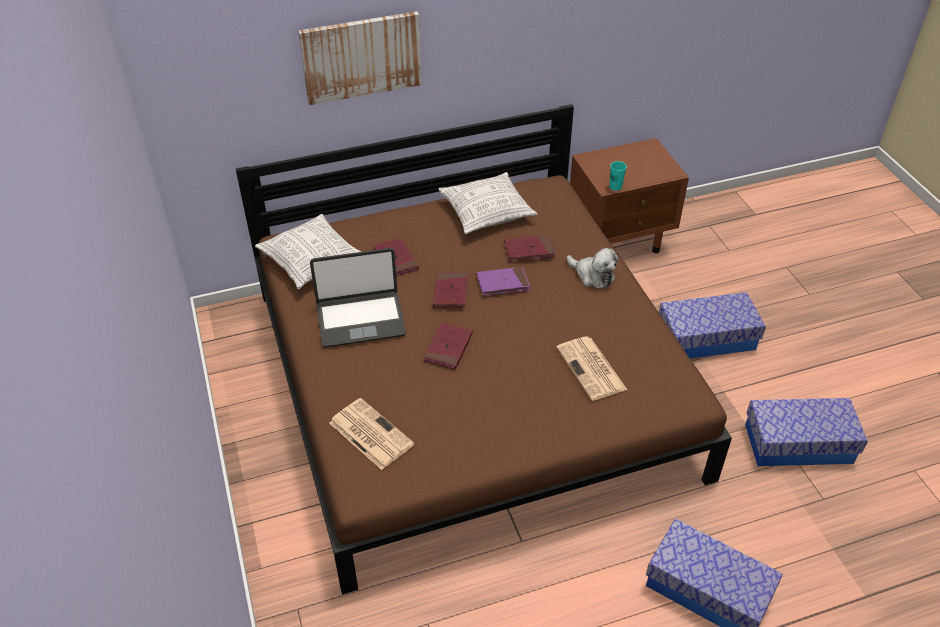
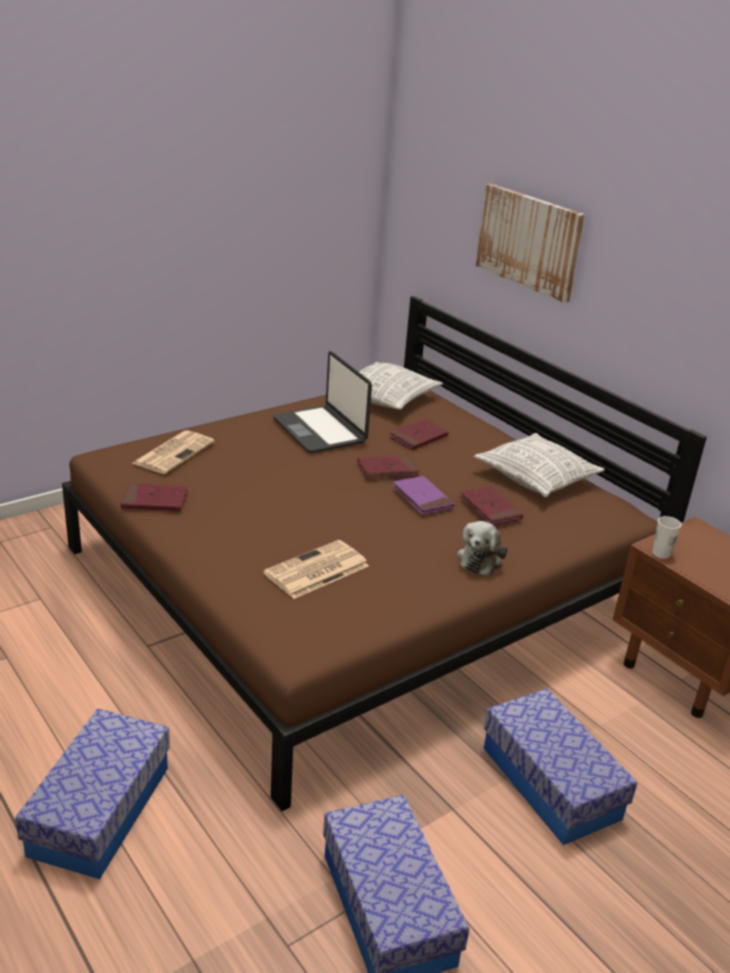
camera: 70 degrees right, 15 degrees down
(448, 348) = (305, 479): red book -> red book (154, 501)
(615, 186) = (661, 553): turquoise cup -> white cup

